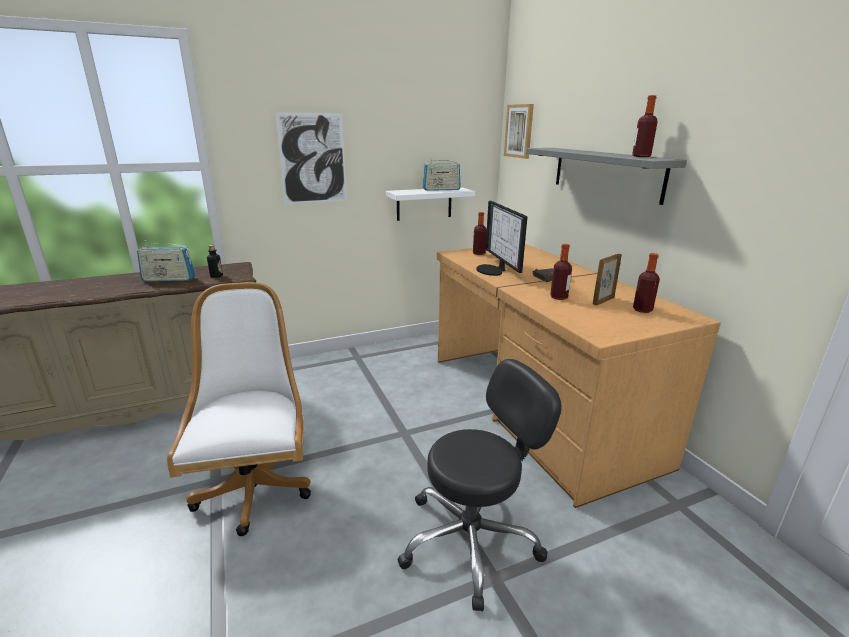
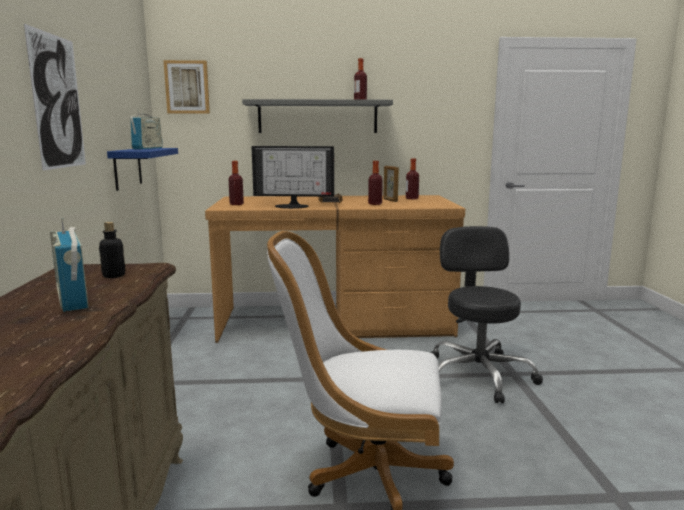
camera: 70 degrees left, 10 degrees down
(169, 279) = (72, 298): radio -> radio turned 135 degrees clockwise
(424, 203) = (127, 168): white shelf -> blue shelf

